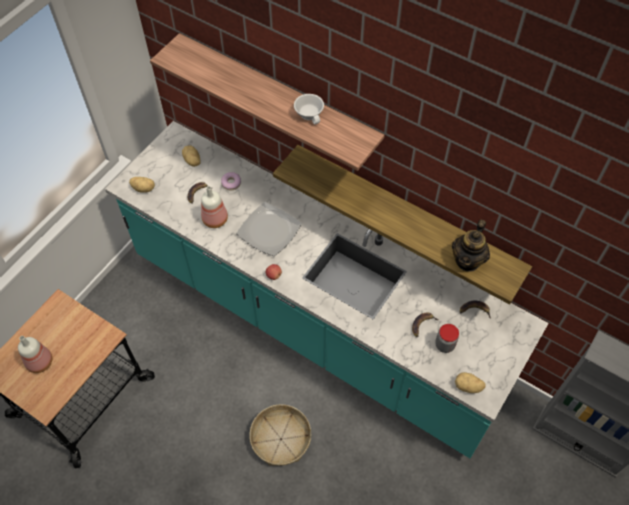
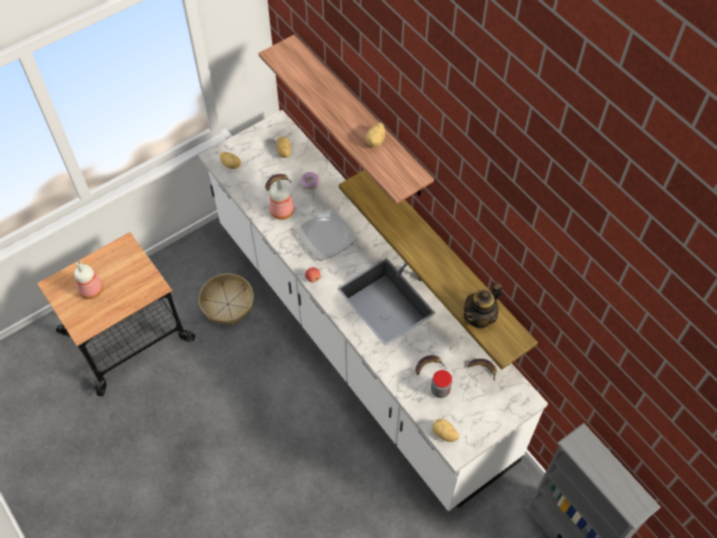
camera: 20 degrees right, 0 degrees up
(280, 439) = (284, 433): basket -> basket (227, 304)
(310, 114) = (376, 141): white cup -> potato
(314, 323) = (358, 339): turquoise counter -> white counter

